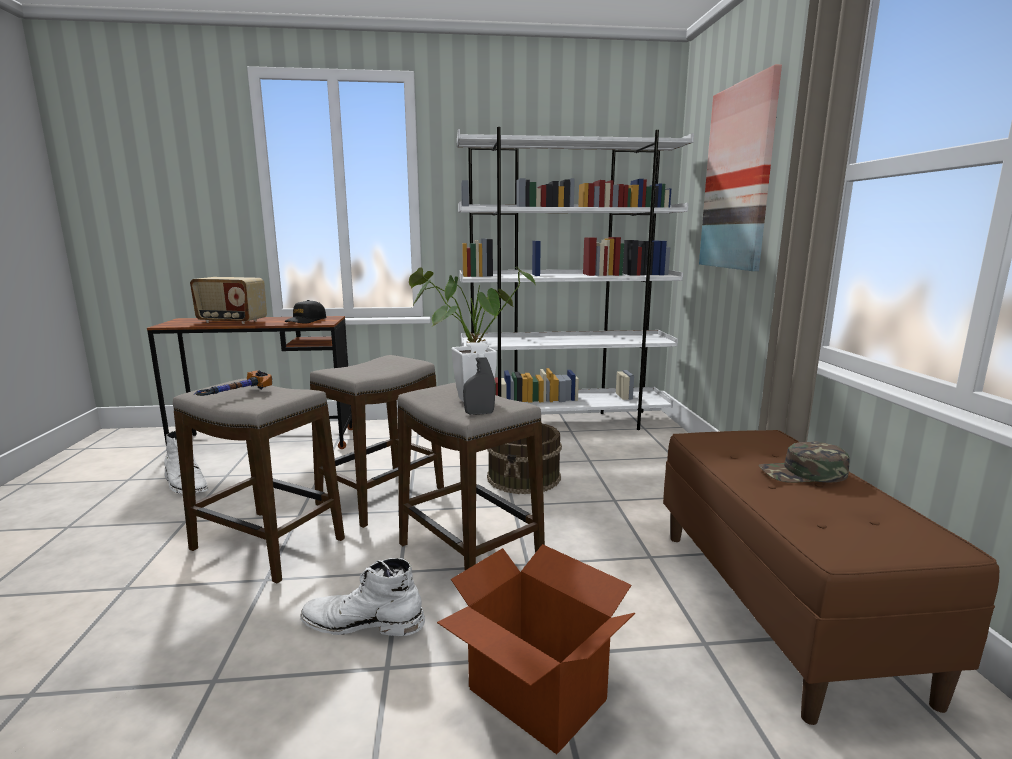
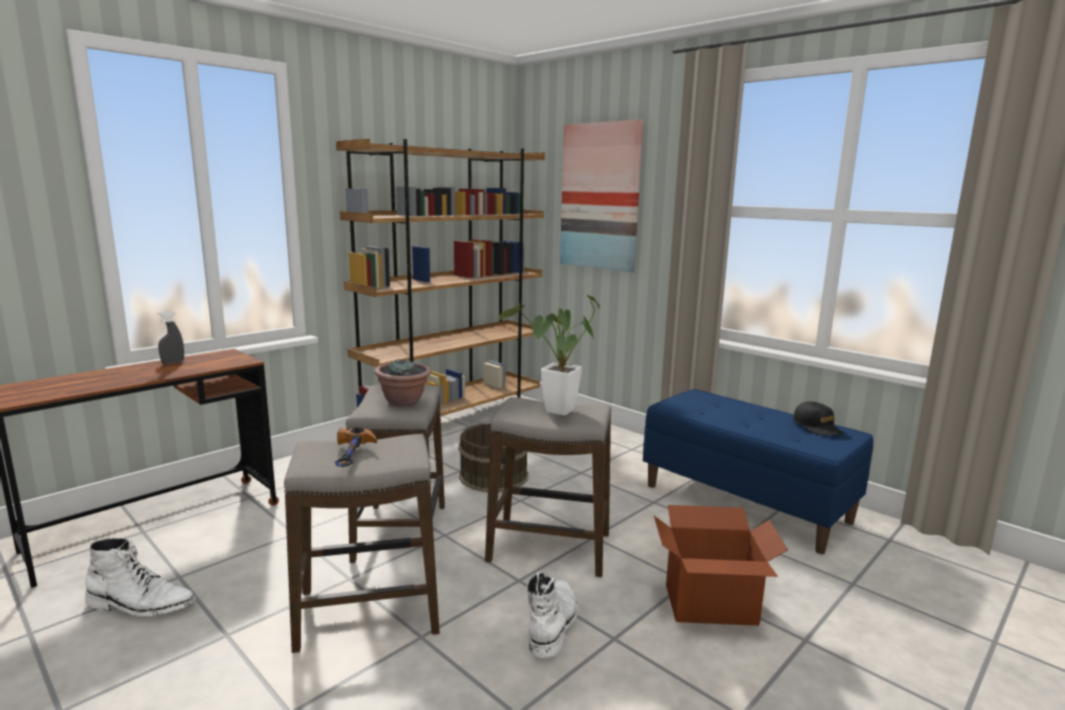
camera: 40 degrees left, 0 degrees up
(231, 321) = (104, 379): radio -> none
(306, 320) = (210, 362): black cap -> black cap (817, 427)
(363, 623) = (553, 623): white boot -> white boot turned 135 degrees clockwise
(376, 369) = (404, 402): none -> potted plant
(479, 413) = (593, 419): grey spray bottle -> grey spray bottle (173, 362)
(564, 422) = (453, 420): white bookcase -> brown bookcase
(780, 606) = (746, 503): brown bench -> blue bench
(803, 473) = (750, 413): green cap -> none

